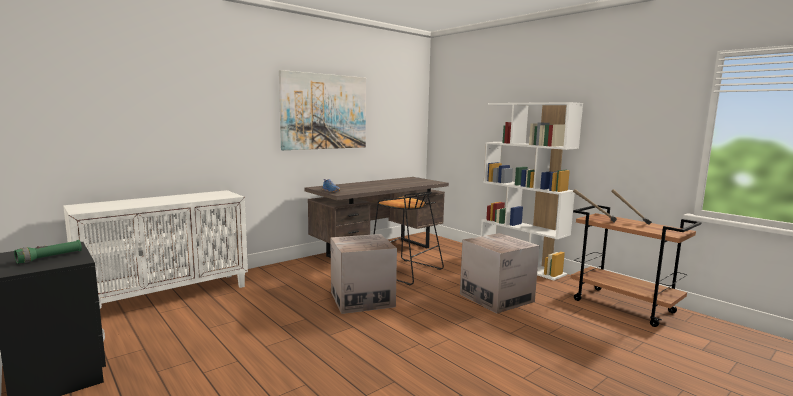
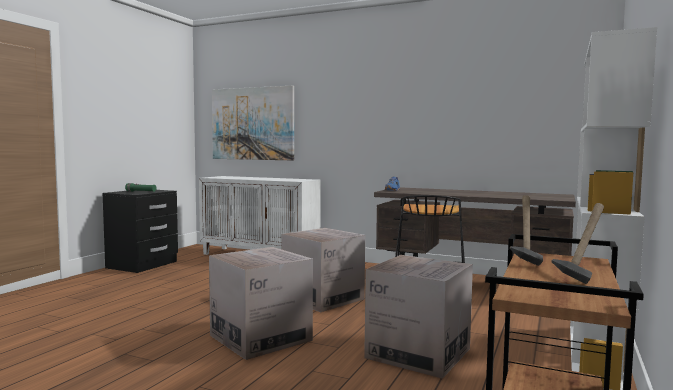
camera: 65 degrees right, 5 degrees down
(324, 112) = (428, 104): picture -> picture (252, 123)
(437, 339) = (260, 338): none -> cardboard box

